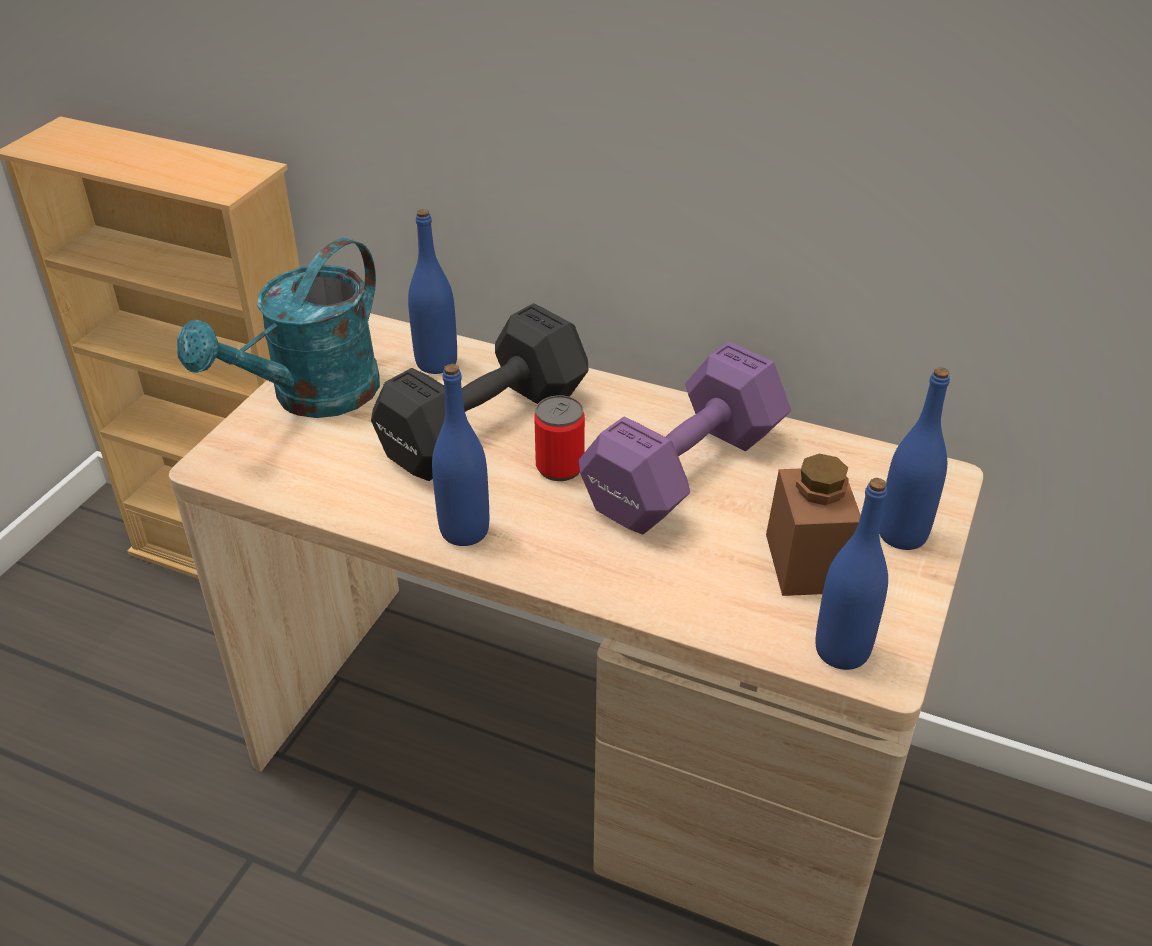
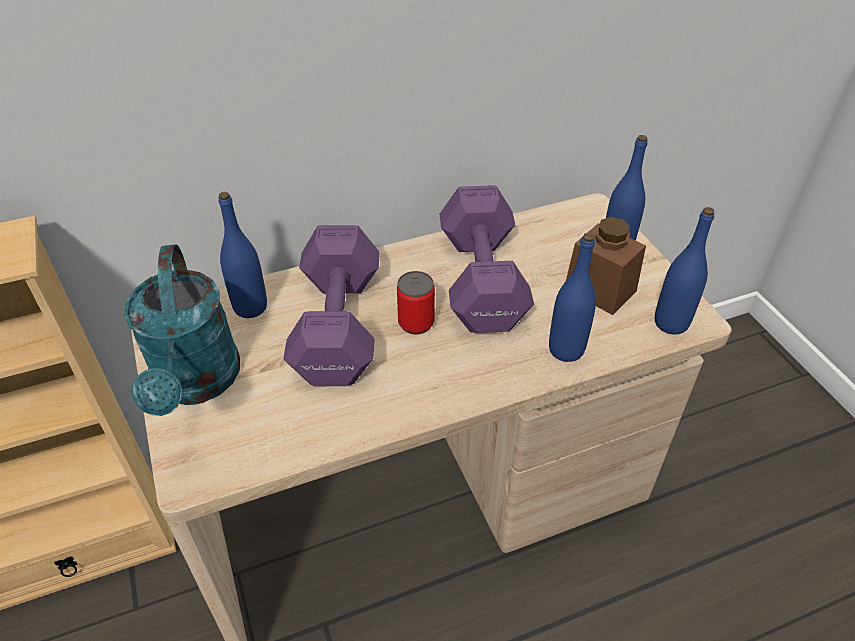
camera: 45 degrees left, 5 degrees up
(464, 531) = (417, 398): blue bottle -> blue bottle (566, 350)
(490, 424) = (339, 324): black dumbbell -> purple dumbbell

